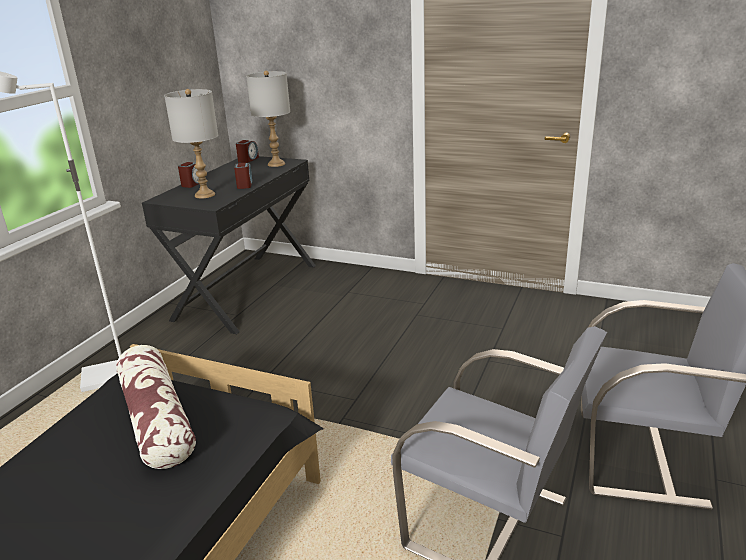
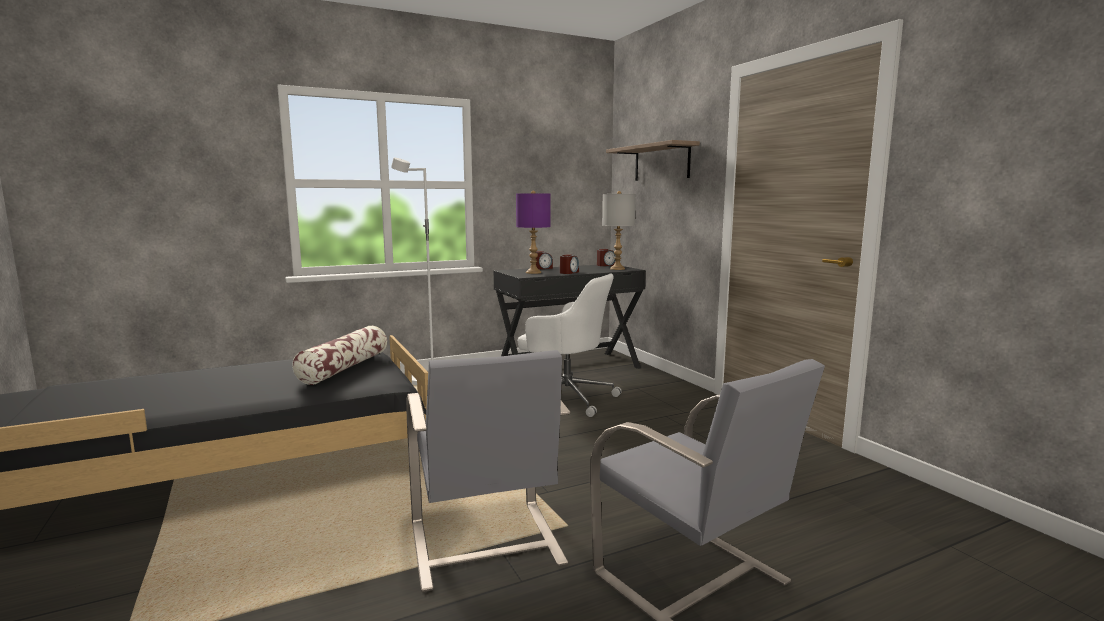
camera: 40 degrees right, 15 degrees down
(205, 195) = (533, 272): grey table lamp -> purple table lamp
(305, 331) = (566, 398): none -> white office chair
(307, 31) = (661, 162): none -> shelf

